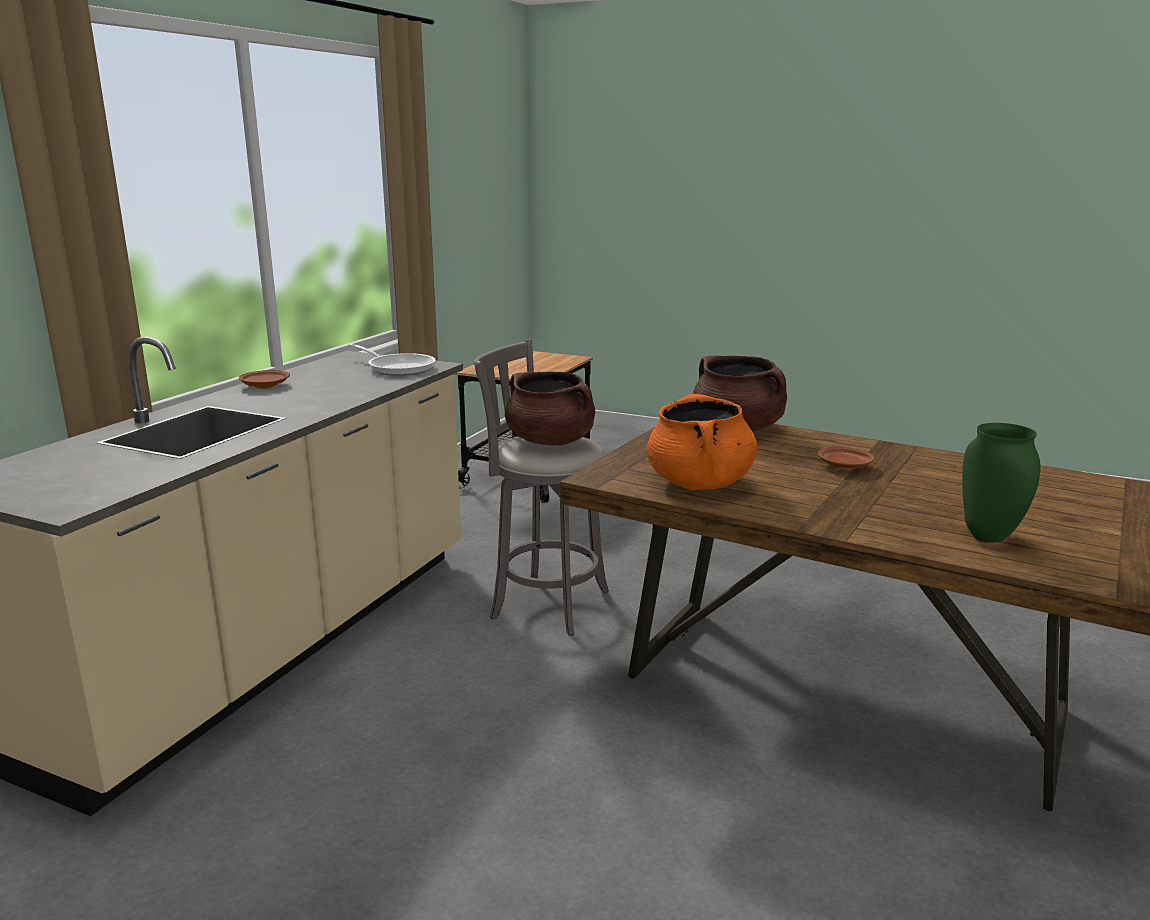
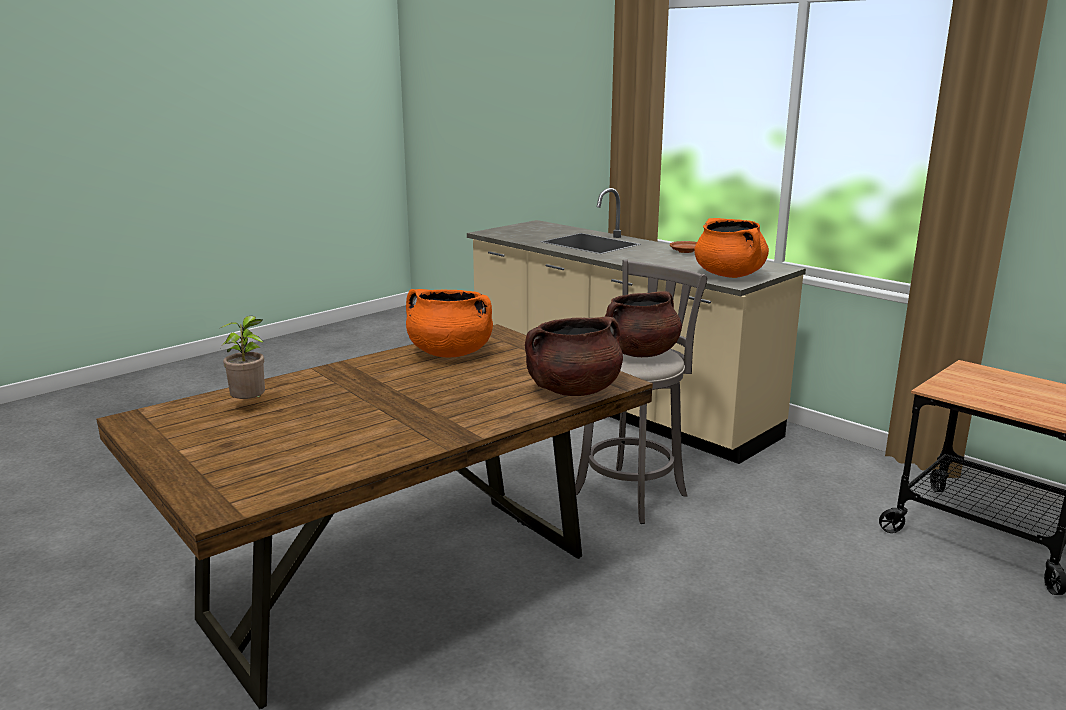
camera: 110 degrees right, 0 degrees up
(398, 367) = (729, 275): frying pan -> orange cooking pot
(845, 466) = (430, 403): brown plate -> none
(987, 537) = (251, 405): green vase -> potted plant

